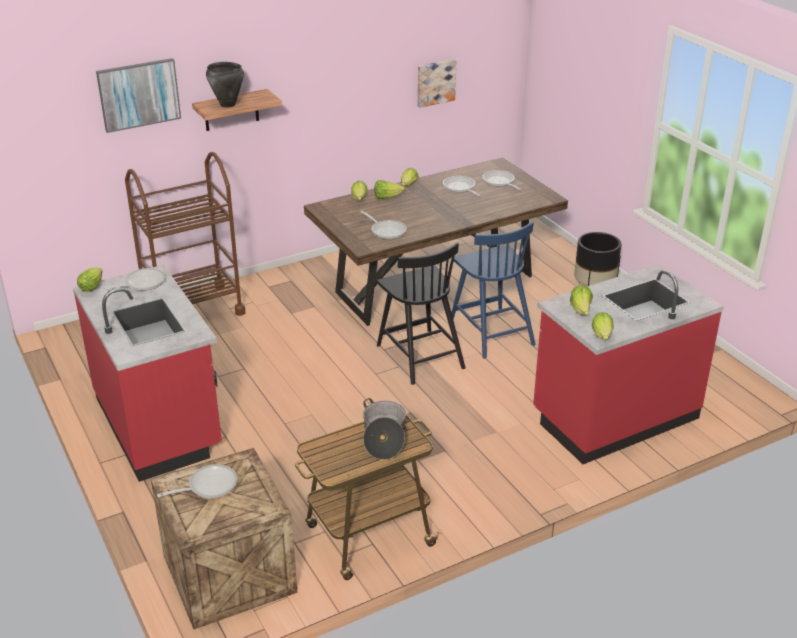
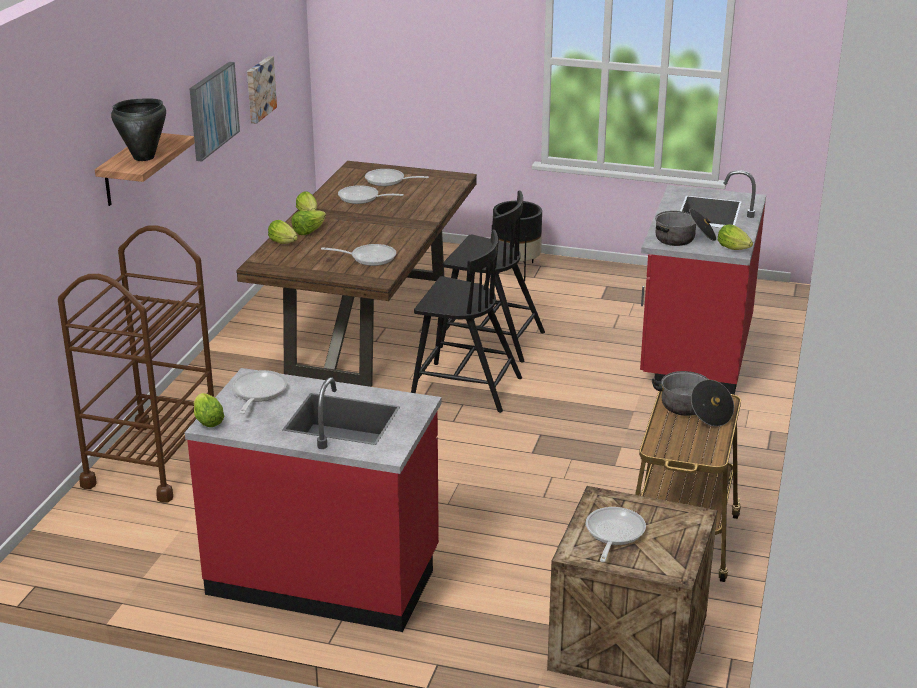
camera: 45 degrees left, 5 degrees down
(139, 94) = (52, 170): picture -> picture (212, 110)
(491, 332) = (490, 339): blue chair -> black chair
(581, 310) = (684, 239): lettuce -> cooking pot

